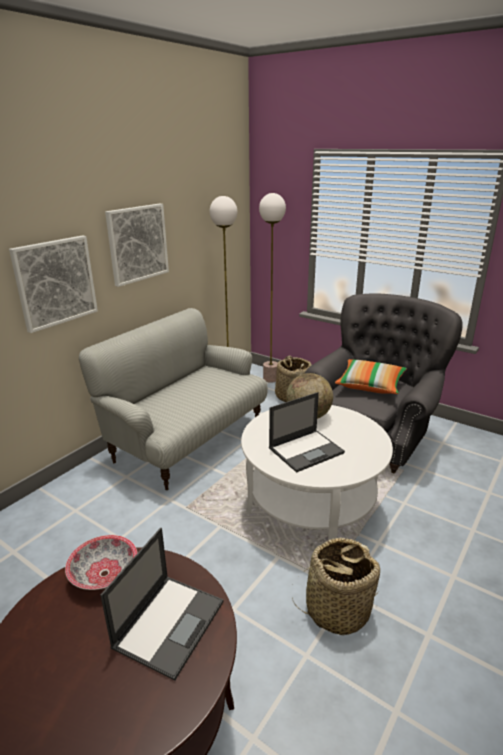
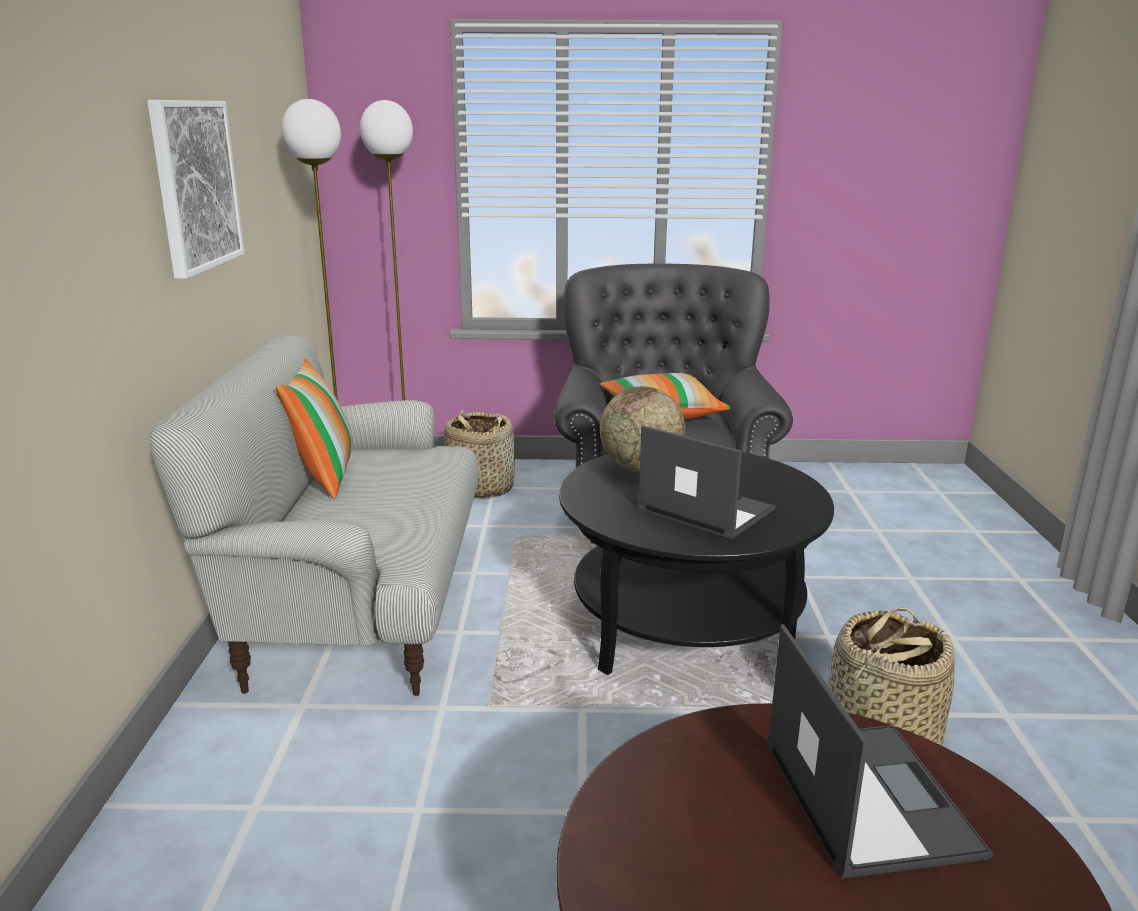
camera: 35 degrees left, 5 degrees down
(55, 282) = (89, 260): picture -> none
(104, 573) = (656, 788): bowl -> none
(185, 377) = (322, 475): none -> pillow
(306, 450) = (704, 509): laptop -> laptop turned 75 degrees counterclockwise
(311, 504) = (686, 624): white coffee table -> black coffee table

